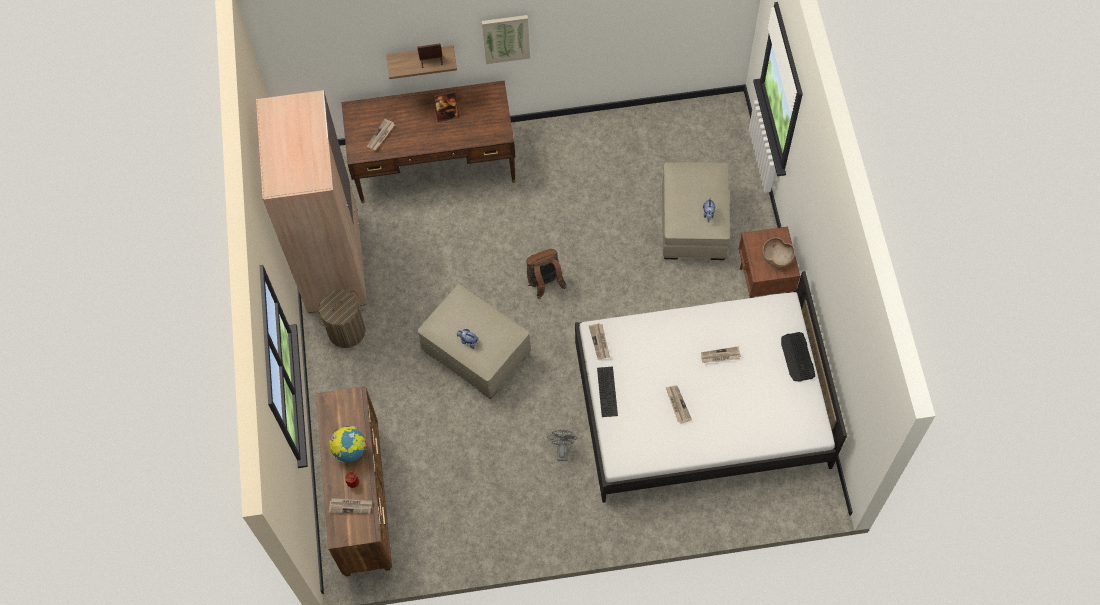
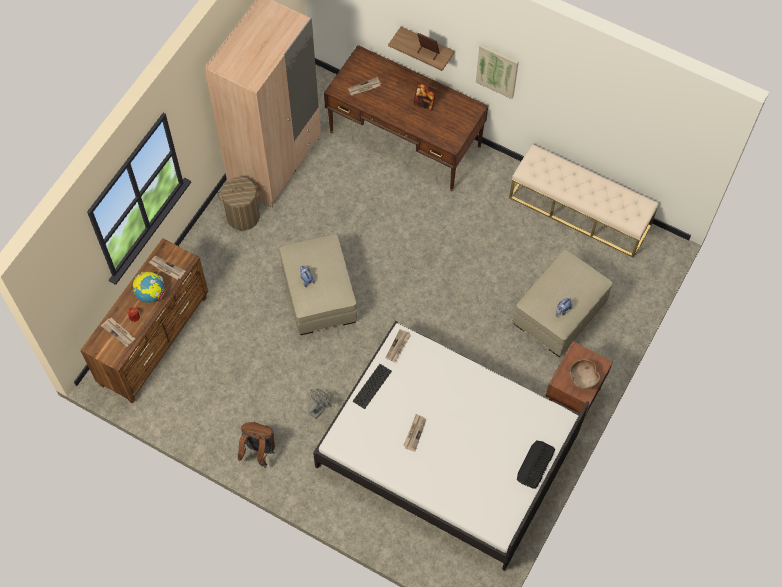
camera: 35 degrees right, 0 degrees up
(545, 284) = (409, 280): brown backpack -> brown backpack (258, 451)
(637, 126) = (580, 211): none -> beige bench
(720, 356) = (477, 421): newspaper -> newspaper (166, 268)

